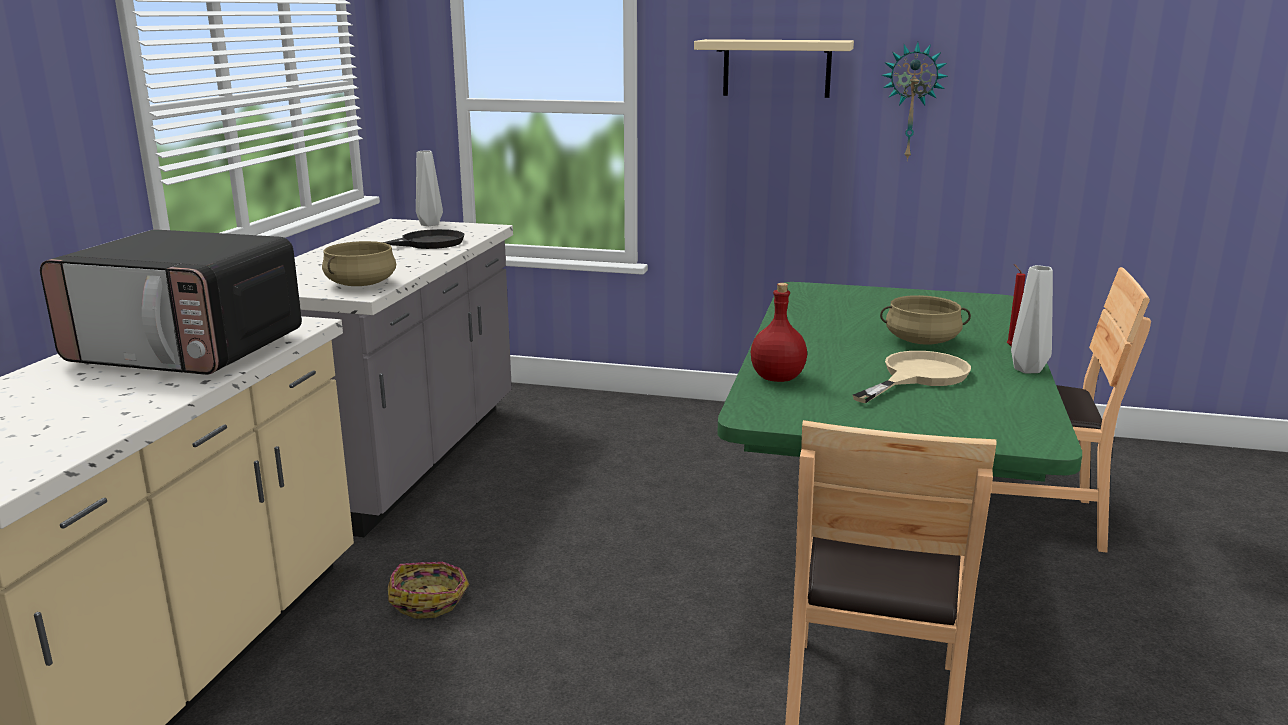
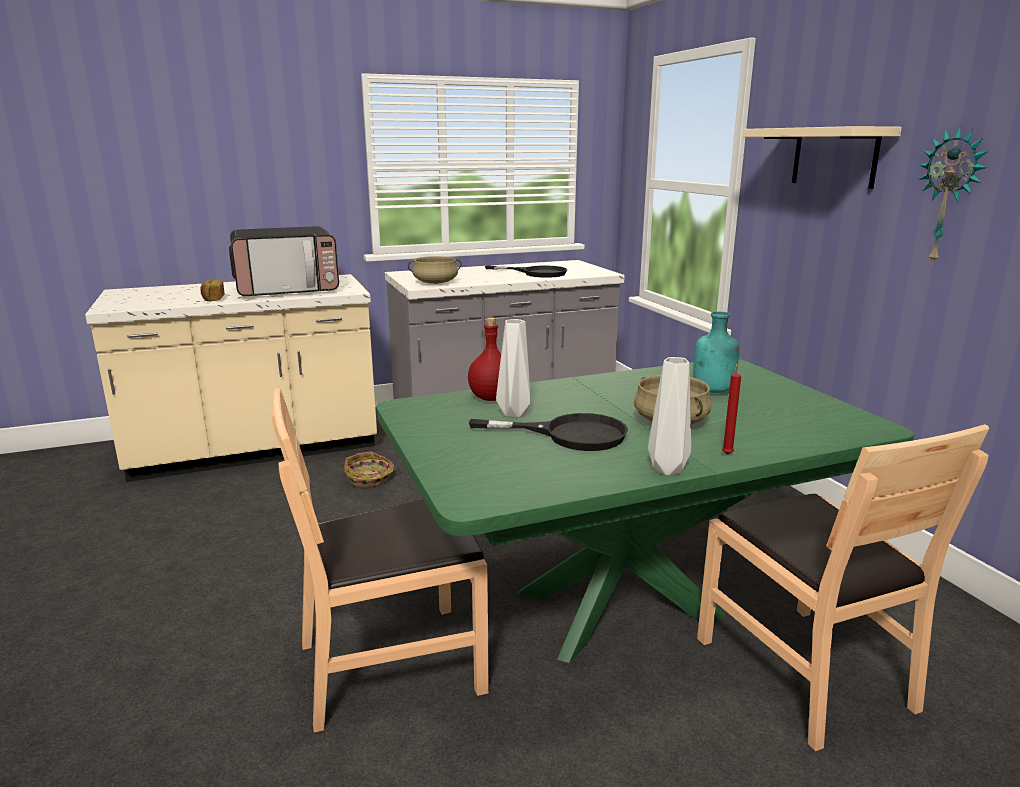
camera: 55 degrees right, 0 degrees up
(136, 401) = (213, 299): none -> bread
(188, 350) = (288, 289): microwave -> microwave turned 90 degrees counterclockwise
(431, 224) = (583, 266): grey vase -> grey vase (515, 414)
(863, 310) = (713, 391): none -> turquoise bottle
(917, 376) = (569, 434): beige frying pan -> black frying pan

